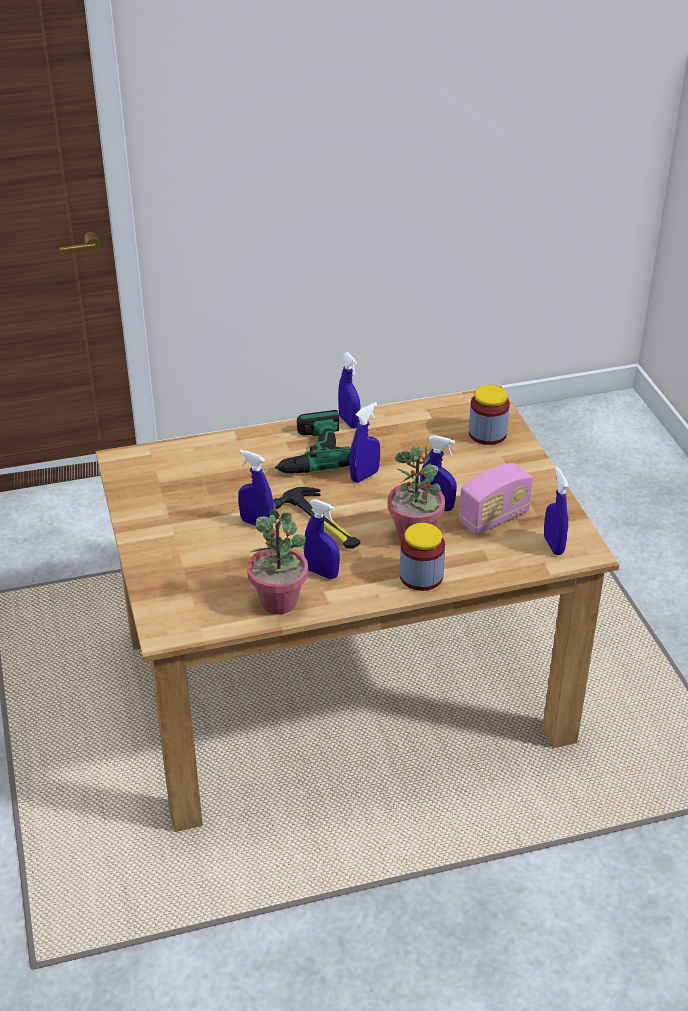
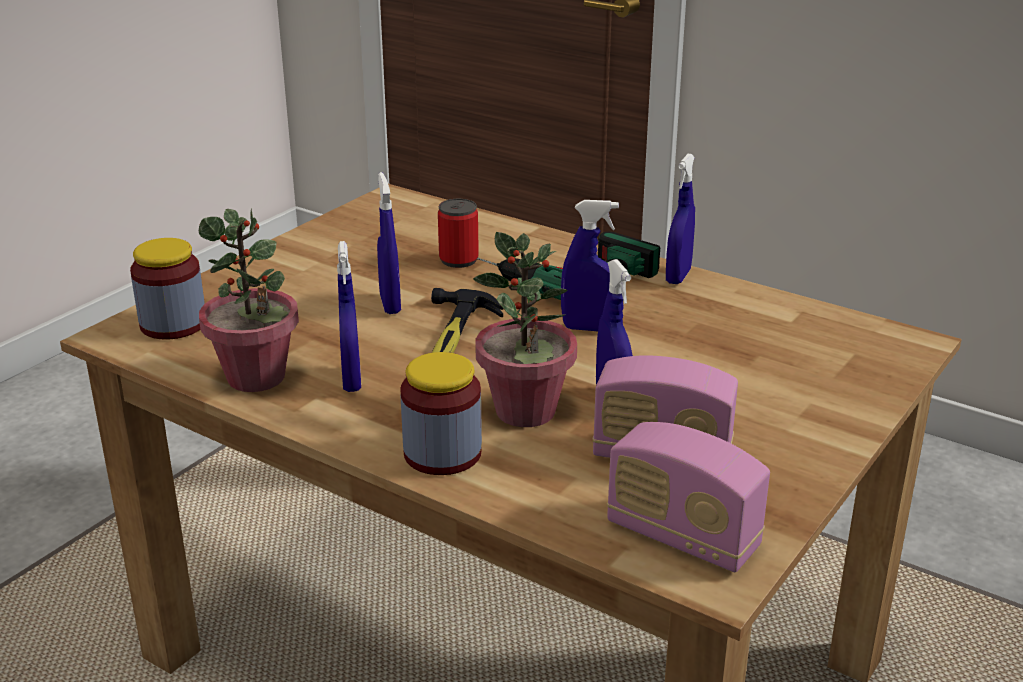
camera: 50 degrees right, 10 degrees down
(236, 477) = (458, 260): none -> can
(487, 434) = (837, 372): jar -> jar (173, 324)
(553, 545) = (682, 537): blue spray bottle -> radio

